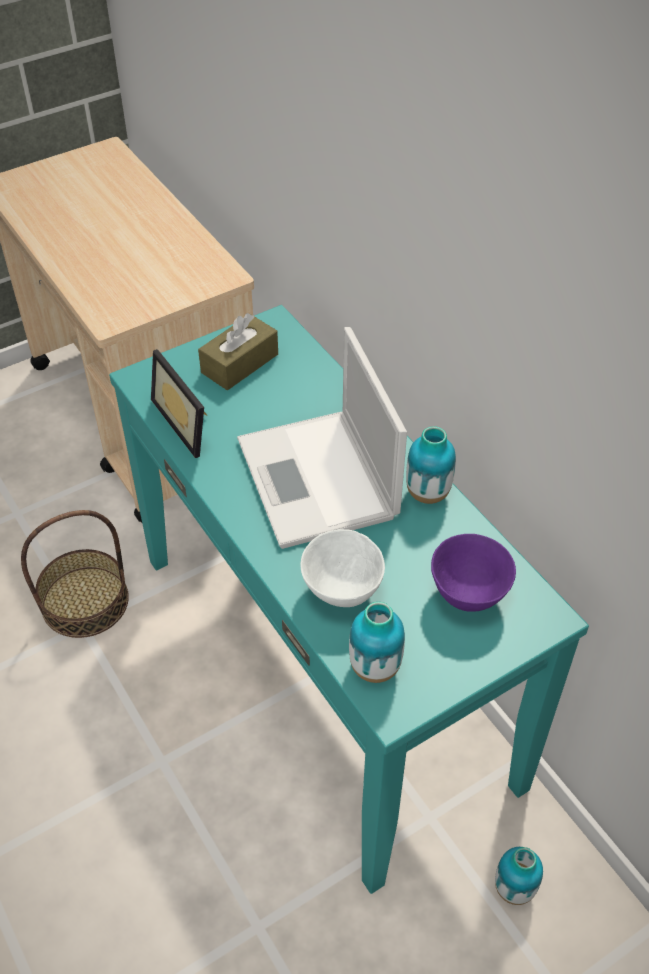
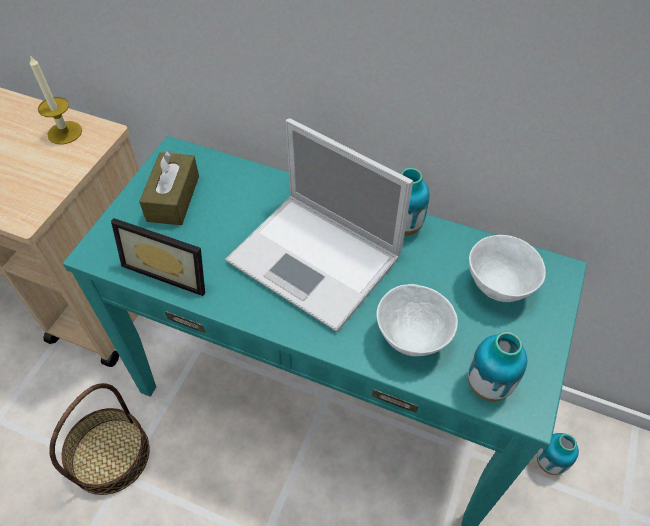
camera: 35 degrees left, 5 degrees up
(196, 262) = (64, 132): none -> candle
(469, 596) = (498, 287): purple bowl -> white bowl

